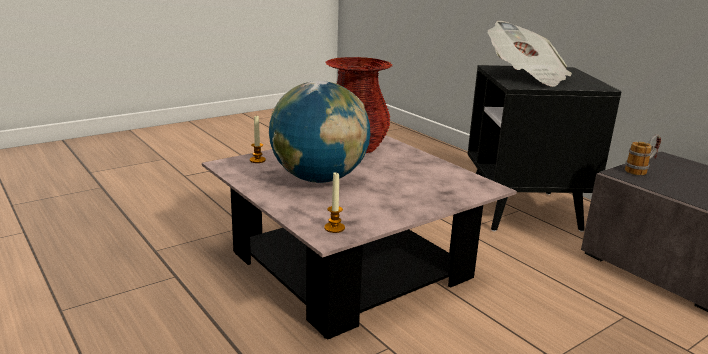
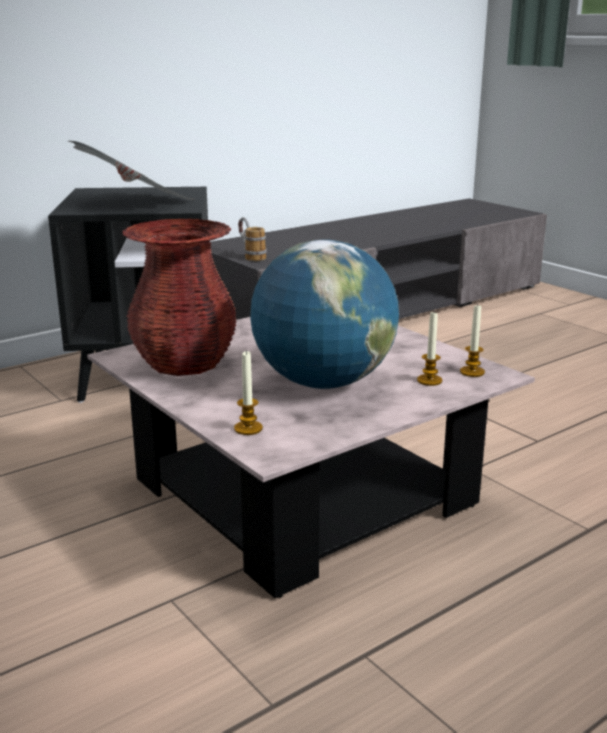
camera: 90 degrees left, 0 degrees up
(319, 211) = (429, 380): none -> candle

